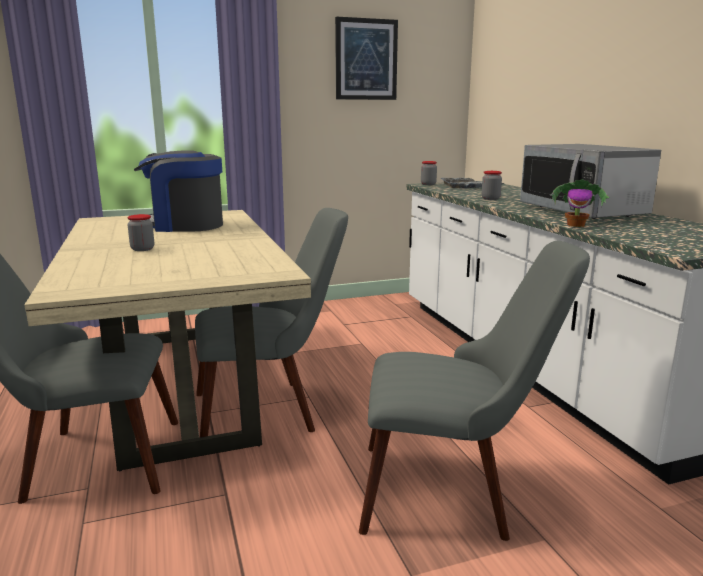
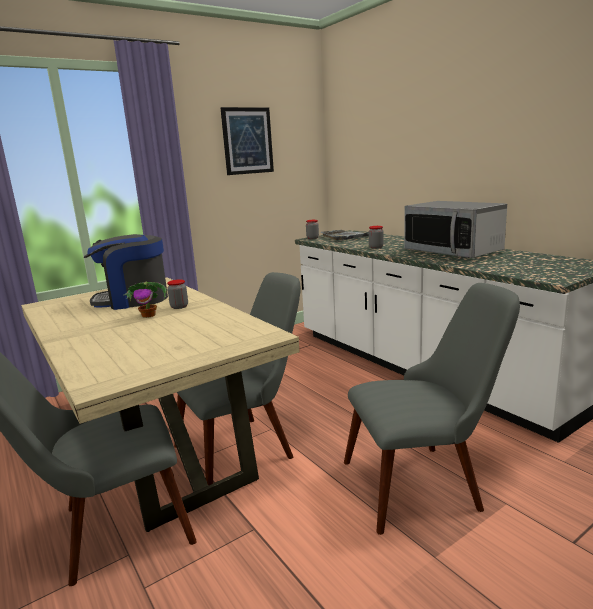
camera: 15 degrees left, 0 degrees up
(142, 249) = (122, 329): jar -> jar (179, 307)
(576, 225) = (464, 265): potted plant -> potted plant (149, 315)

